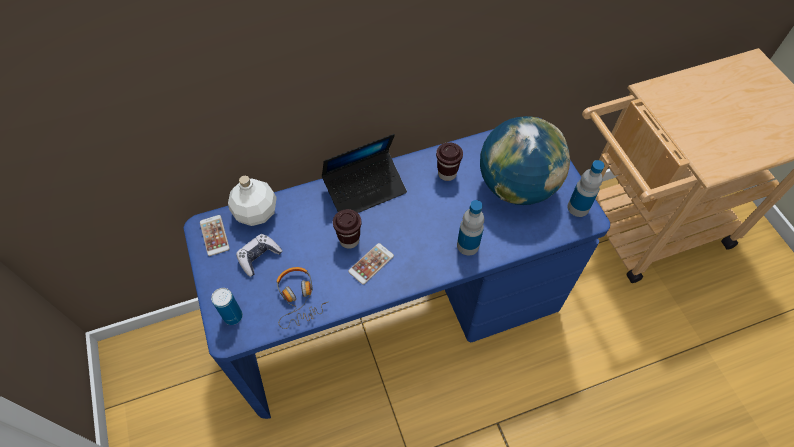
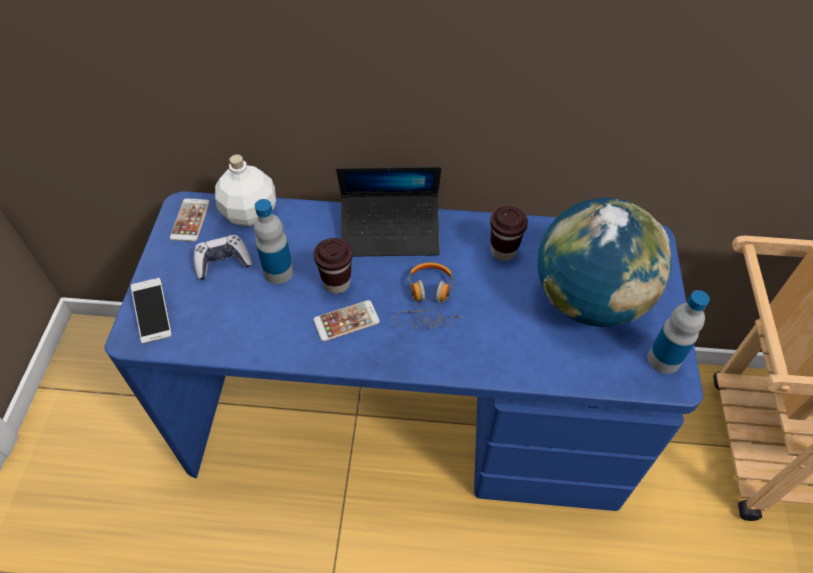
camera: 25 degrees right, 5 degrees down
(233, 316) = (154, 316): can -> phone
(298, 298) = (238, 326): headphones -> headphones (428, 301)
(468, 245) = (482, 348): bottle -> bottle (278, 272)

